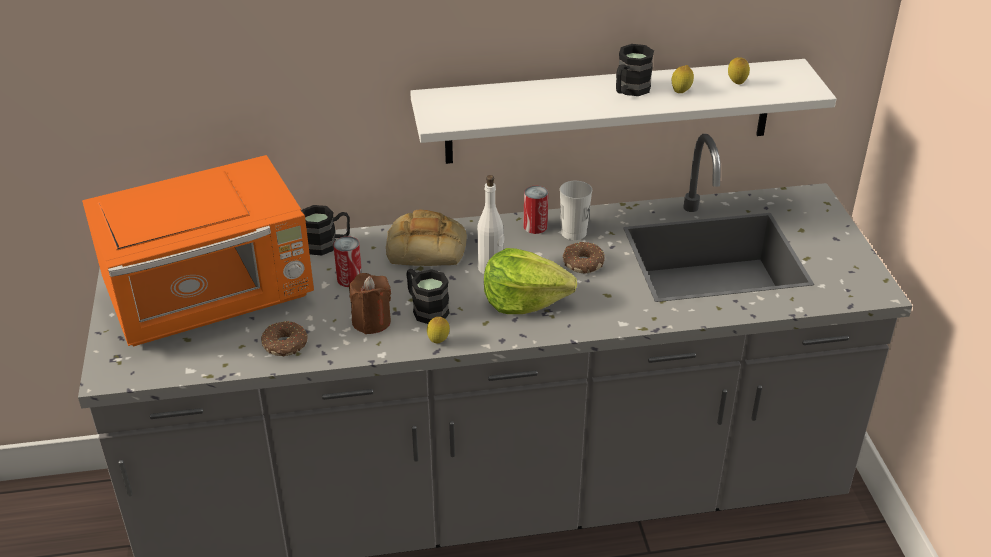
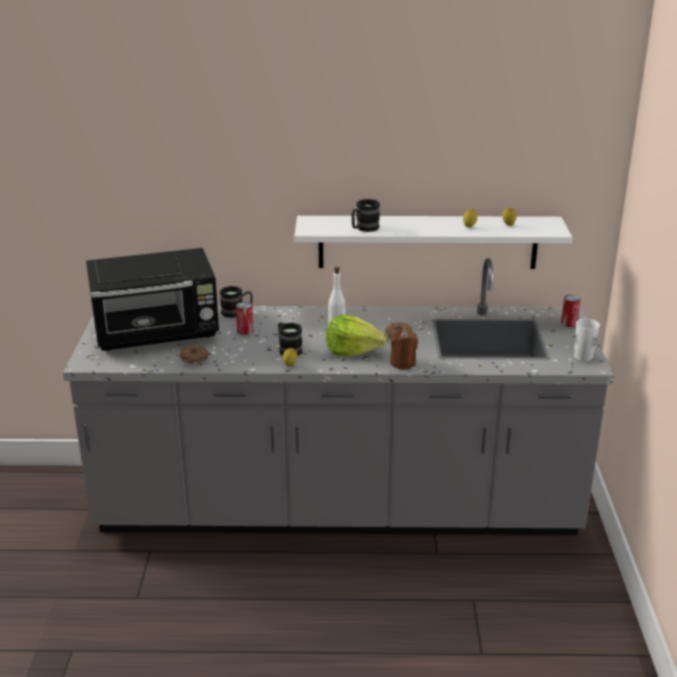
camera: 10 degrees right, 10 degrees down
(213, 299) = (157, 333): orange microwave -> black microwave
(371, 321) = (251, 352): brown candle -> brown candle (402, 363)
(428, 247) = (300, 319): bread -> none
(535, 226) = (373, 314): can -> can (569, 323)
(573, 233) = (398, 319): white cup -> white cup (583, 357)
(629, 90) = (436, 224): black mug -> black mug (364, 228)

